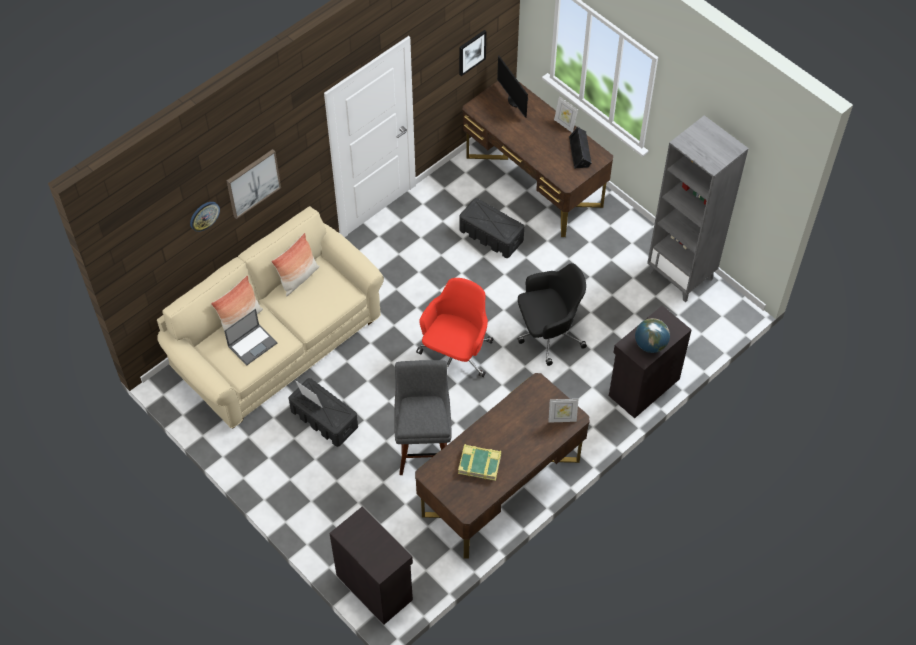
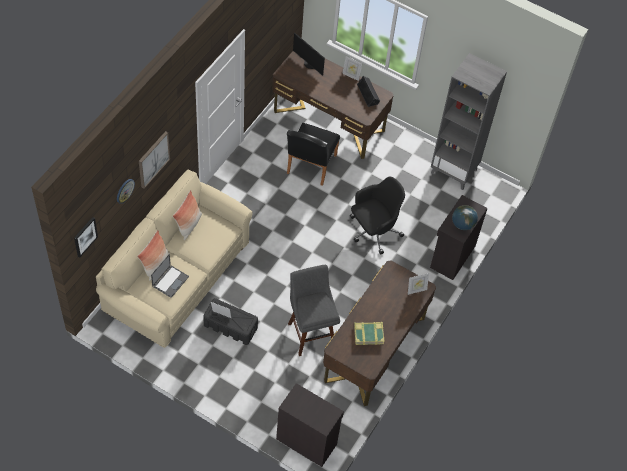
camera: 20 degrees left, 0 degrees up
(456, 354) = (312, 259): red office chair -> none
(471, 52) = (277, 33): picture -> picture (85, 236)
(490, 235) = (310, 167): black storage box -> black chair

